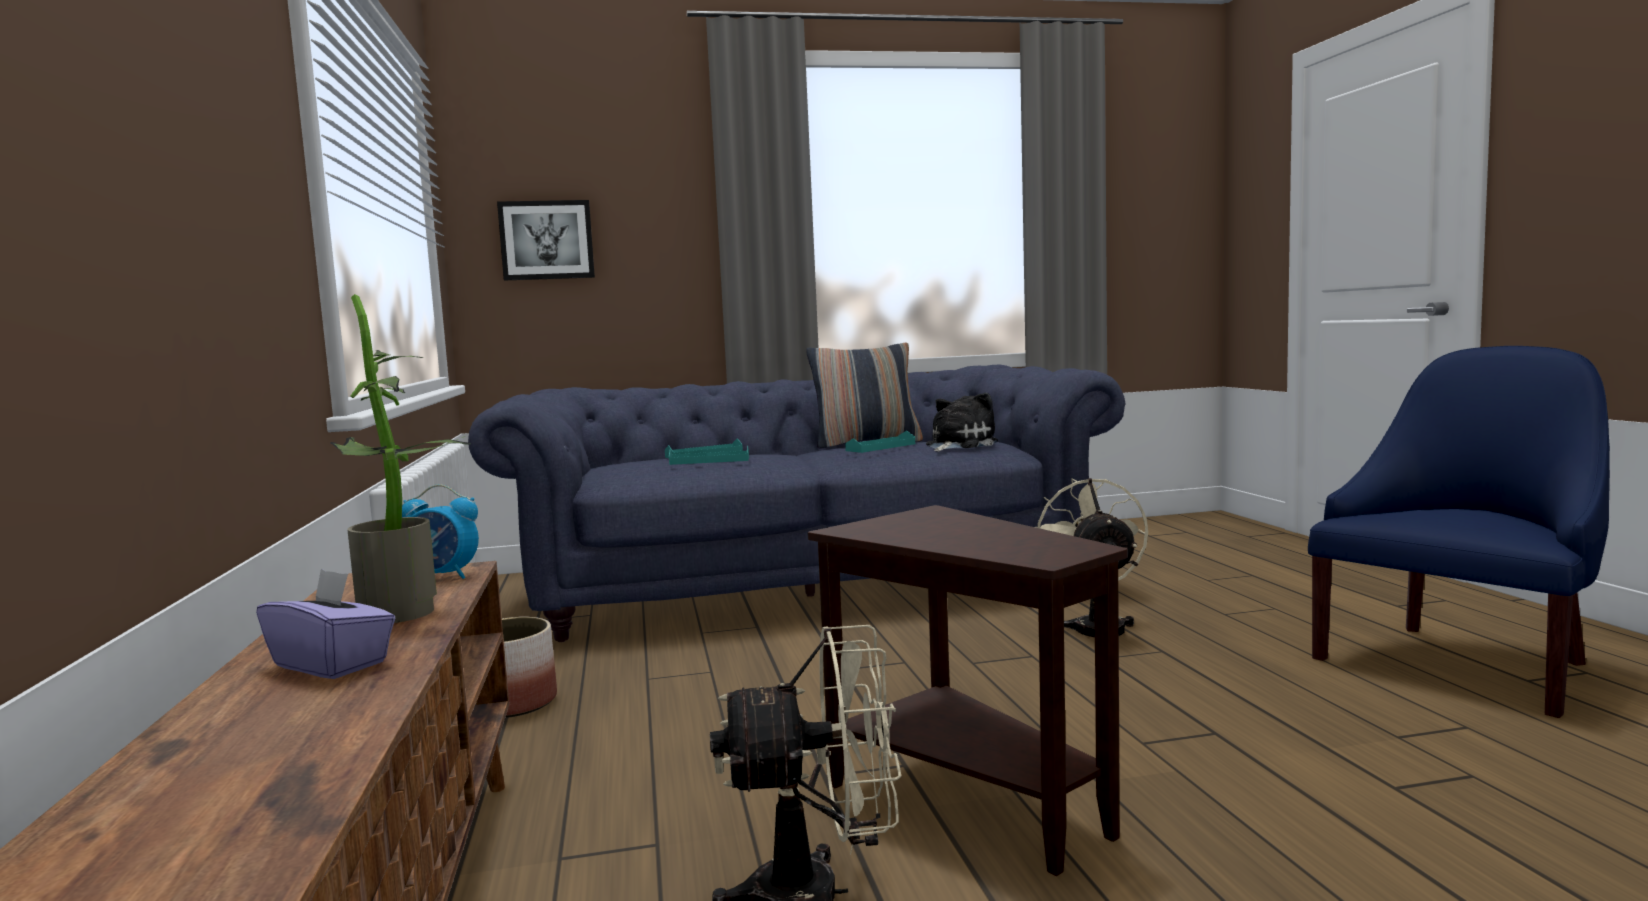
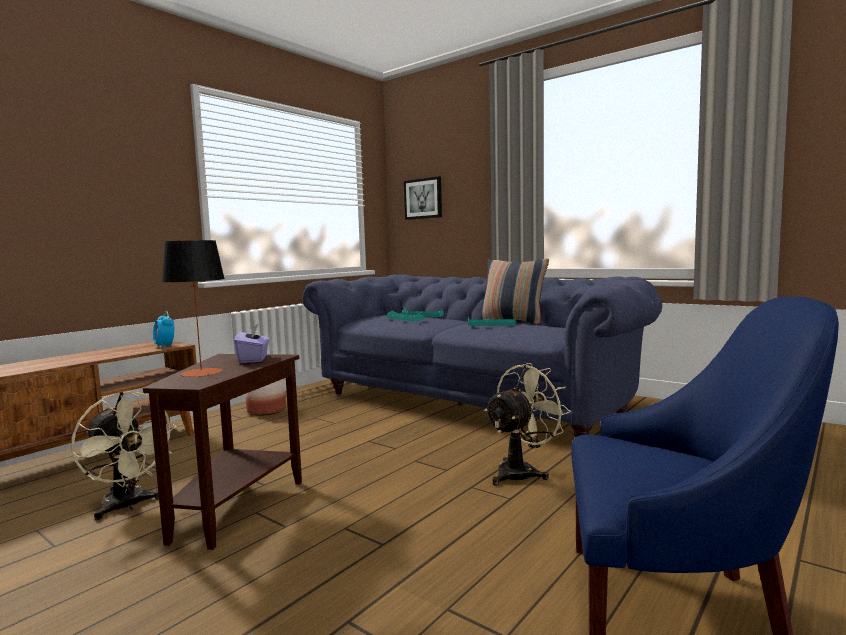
camera: 50 degrees right, 0 degrees up
(332, 664) = (48, 363): purple tissue box -> purple tissue box (254, 359)
(411, 612) = (113, 354): potted plant -> none
(958, 445) = (534, 330): plush toy -> none
(988, 543) = (201, 372): none -> table lamp

